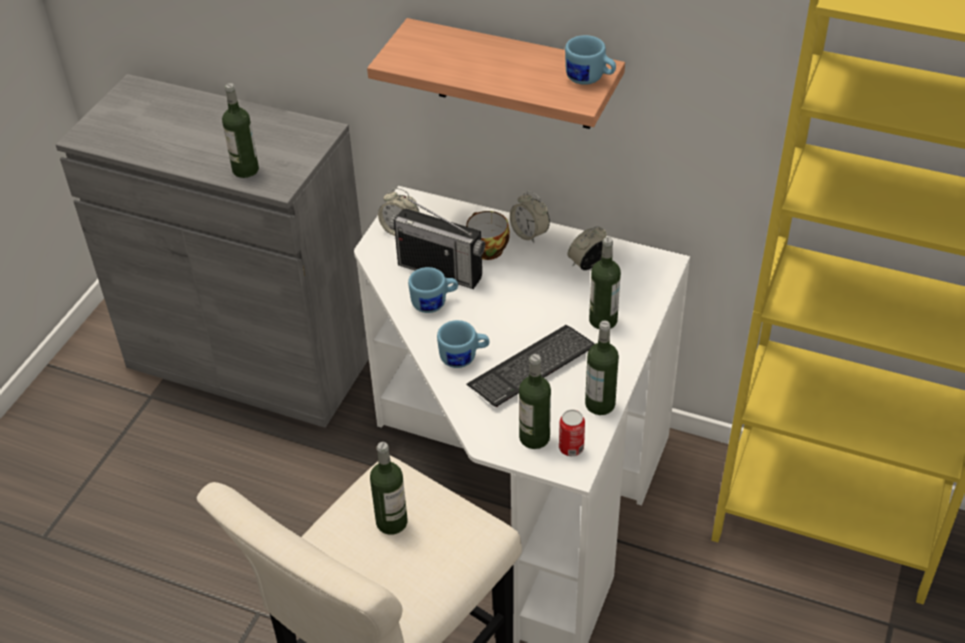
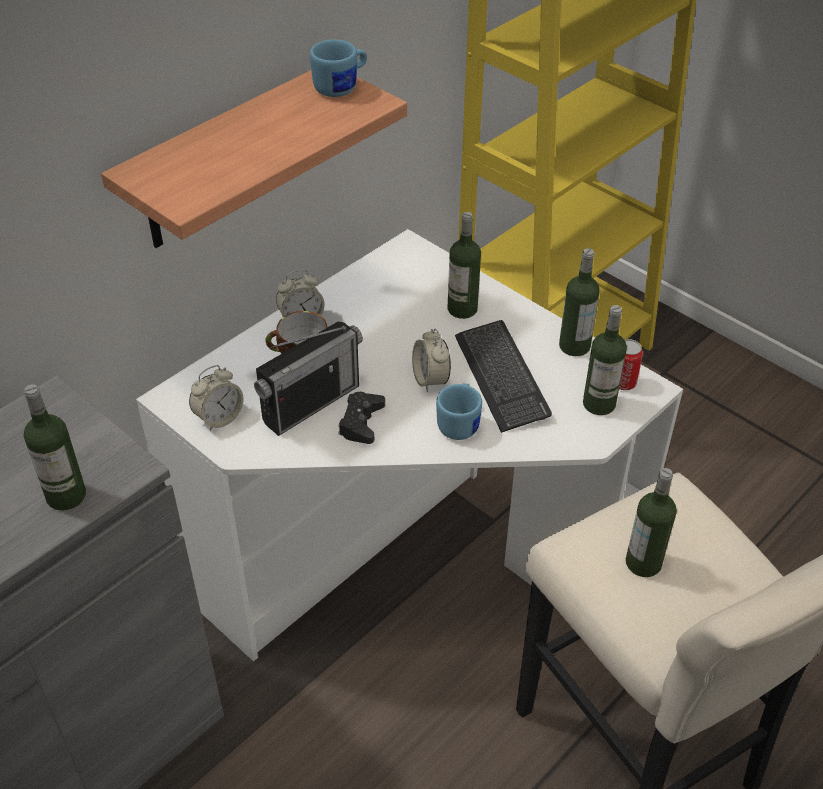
camera: 70 degrees left, 0 degrees up
(434, 303) = (361, 422): blue mug -> black game controller
(588, 264) = (376, 294): alarm clock -> alarm clock (430, 379)

